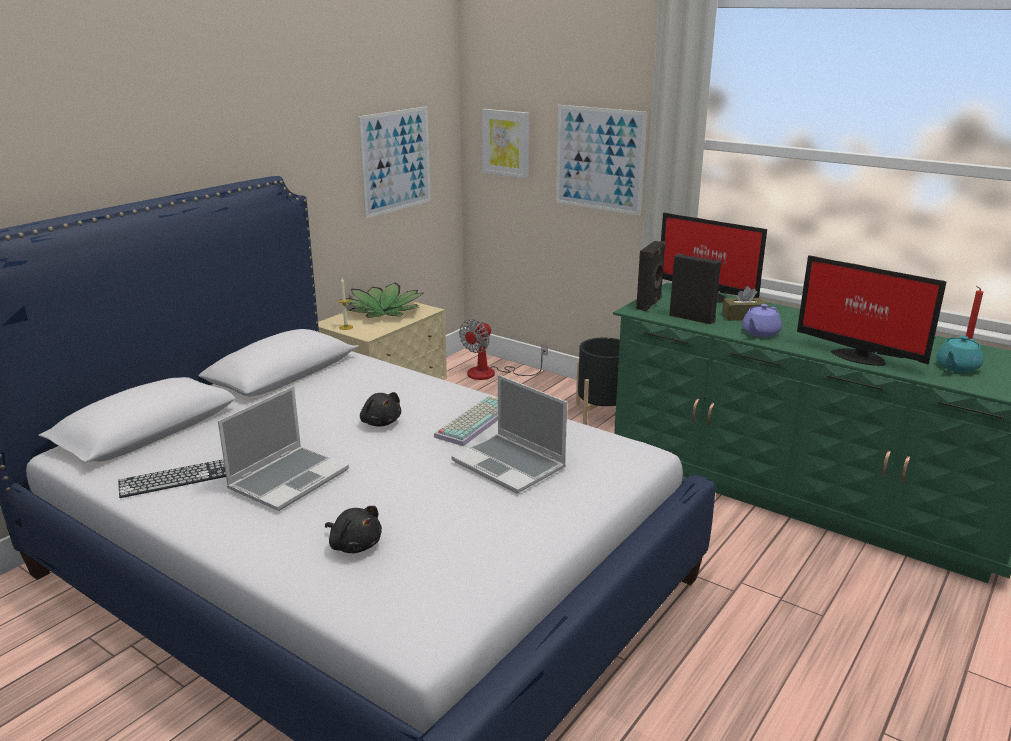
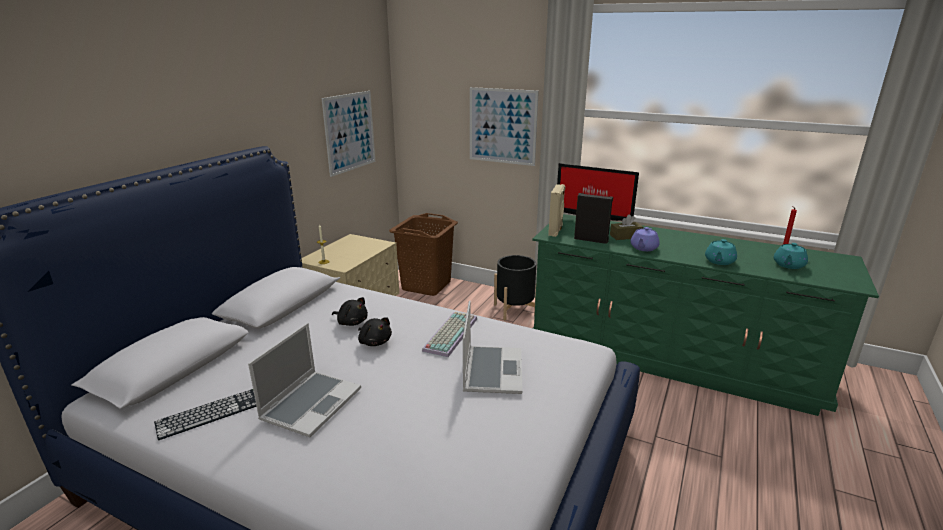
camera: 10 degrees left, 0 degrees up
(354, 545) = (386, 464): black plush toy -> black plush toy (351, 322)
(384, 311) = (350, 247): potted plant -> none
(491, 373) = (426, 285): fan -> brown laundry basket
(506, 143) = (429, 116): picture -> none
(510, 465) = (491, 370): laptop -> laptop turned 120 degrees counterclockwise
(650, 304) = (556, 231): black speaker -> beige speaker
(857, 356) = (719, 261): monitor -> turquoise teapot

